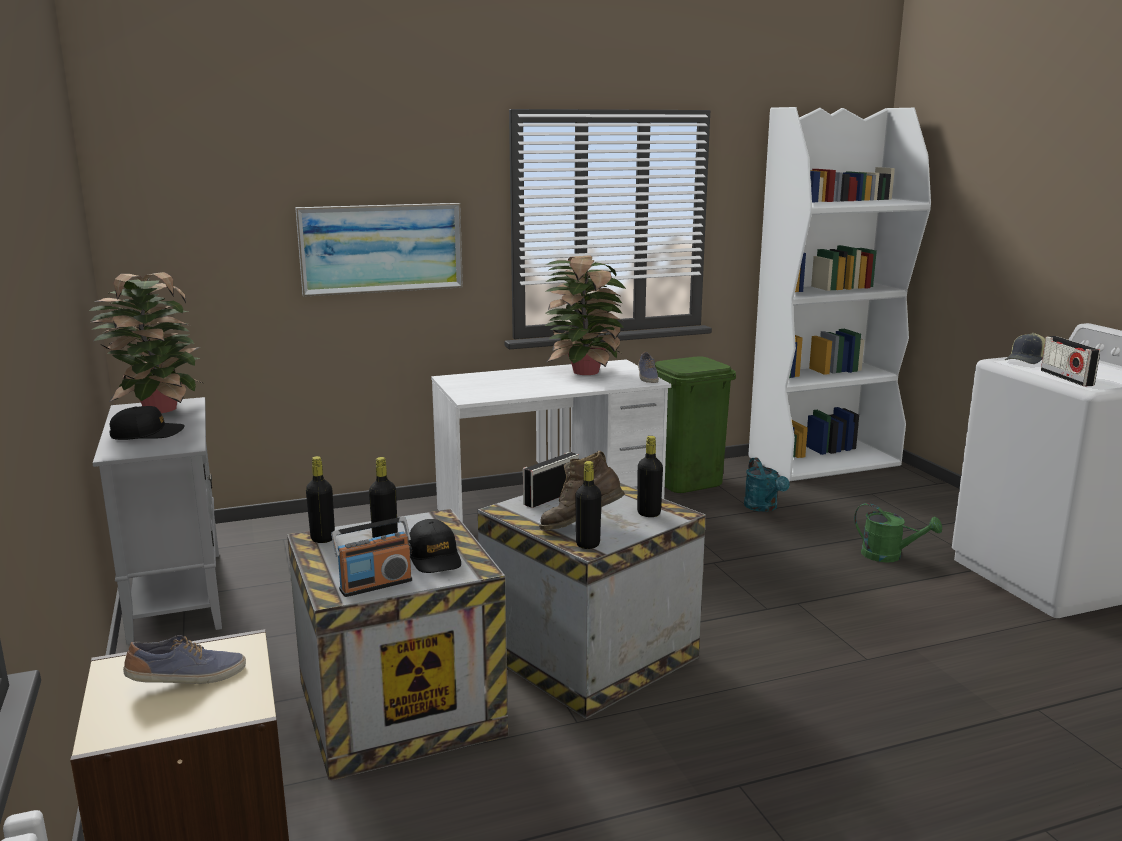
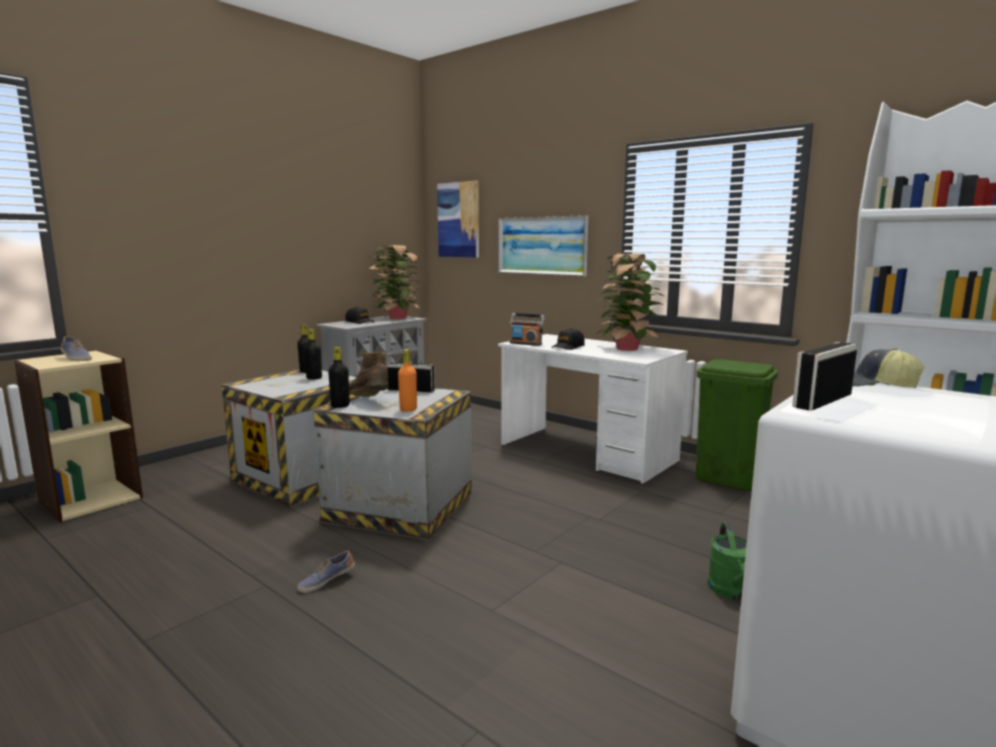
camera: 60 degrees right, 5 degrees down
(192, 211) = (458, 220): none -> picture
(375, 585) = (254, 386): radio -> radio (526, 343)
(434, 558) = (296, 387): black cap -> black cap (568, 347)
(647, 377) = (649, 358): shoe -> shoe (326, 581)
(648, 513) = (408, 409): black bottle -> orange bottle
(763, 508) = (735, 515): turquoise watering can -> none

